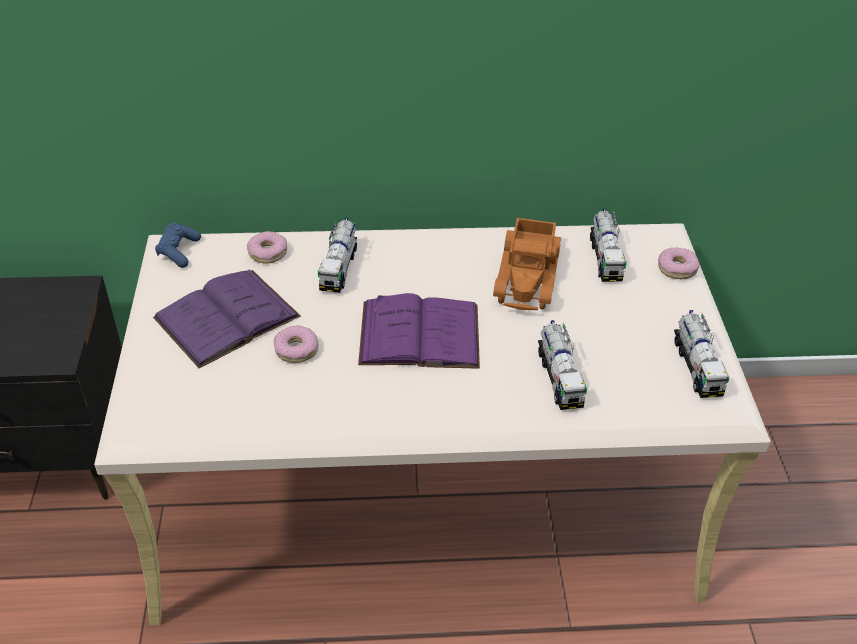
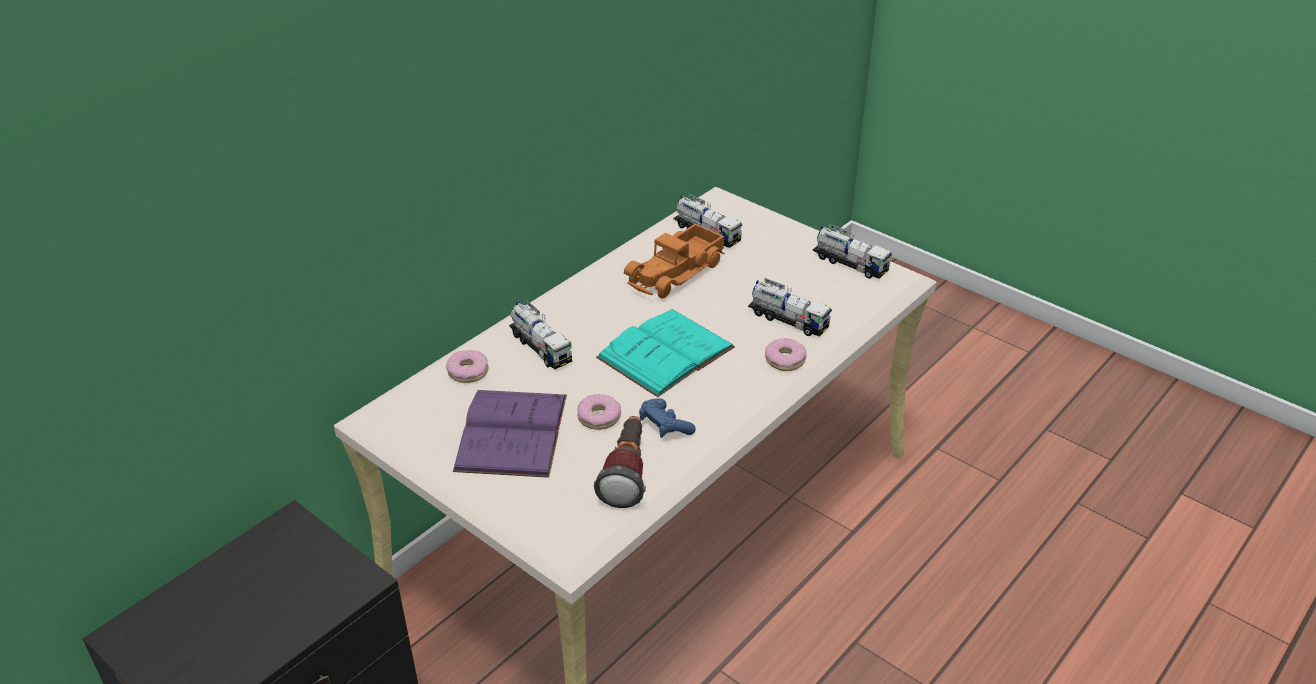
camera: 45 degrees left, 5 degrees down
(178, 252) = (392, 416): blue game controller -> blue game controller (664, 426)
(248, 407) = (627, 473): none -> flashlight
(419, 334) = (665, 352): purple book -> turquoise book
(529, 275) = (677, 272): toy truck -> toy truck turned 75 degrees clockwise
(677, 268) = (757, 214): donut -> donut (785, 360)

